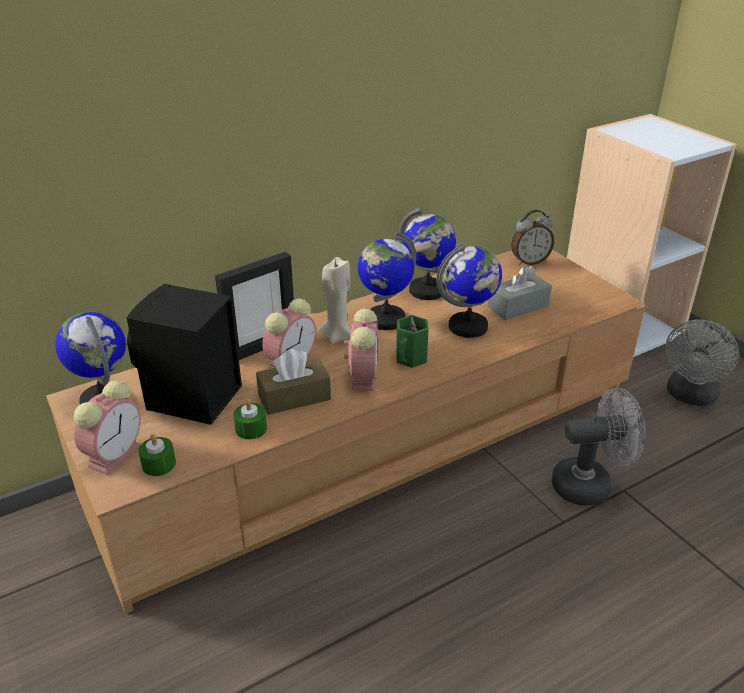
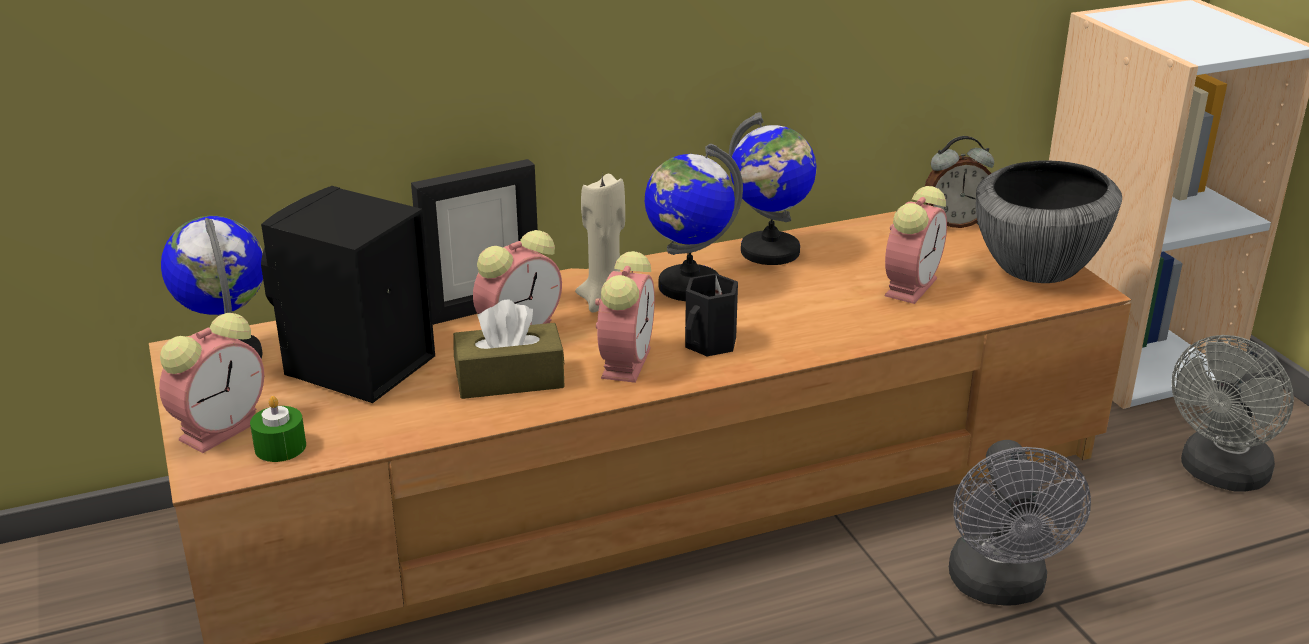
camera: 10 degrees right, 5 degrees down
(251, 429) = (430, 415): green candle -> none
(411, 358) = (710, 344): green mug -> black mug
(468, 327) = (818, 308): globe -> none
(517, 306) = (911, 286): grey tissue box -> alarm clock
(586, 289) = (1036, 270): none -> bowl
(590, 484) = (1000, 588): grey fan -> grey fan turned 90 degrees clockwise

